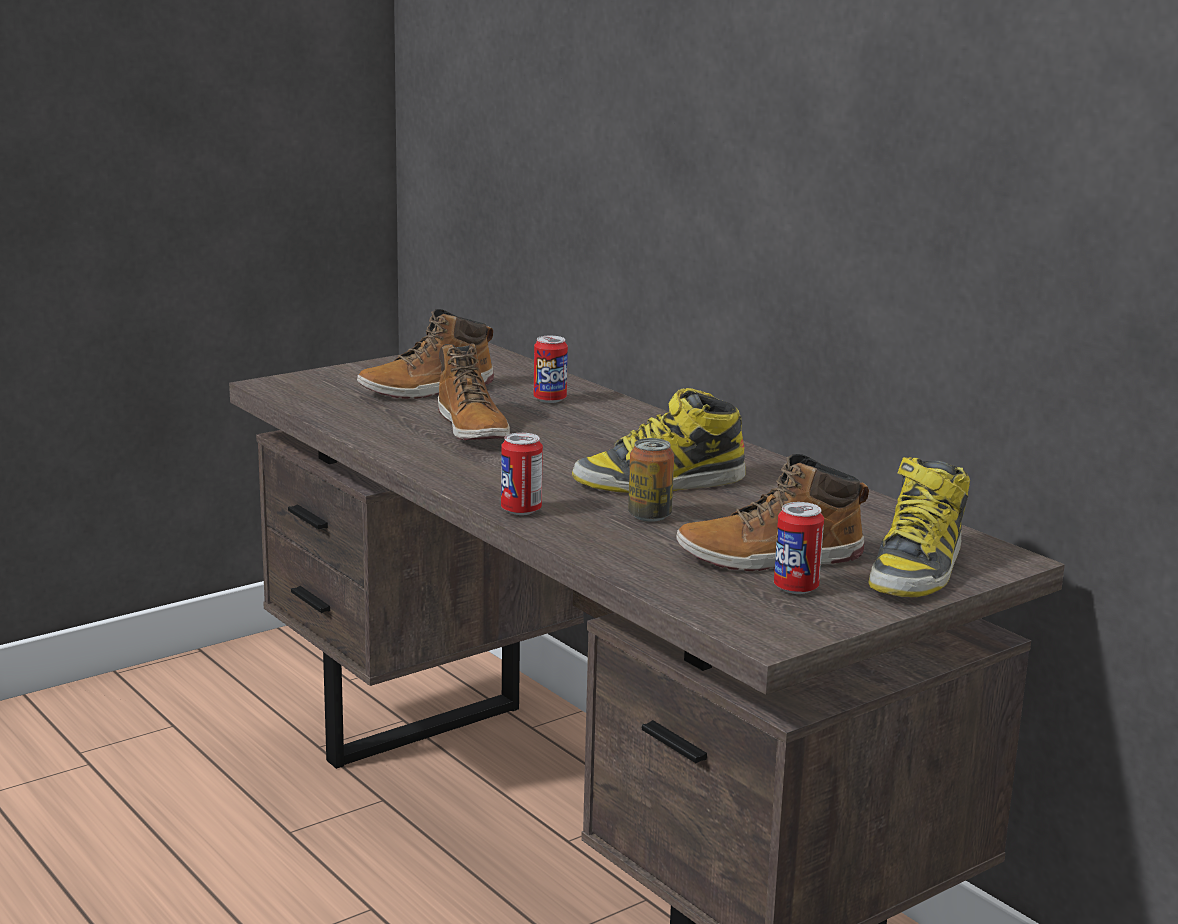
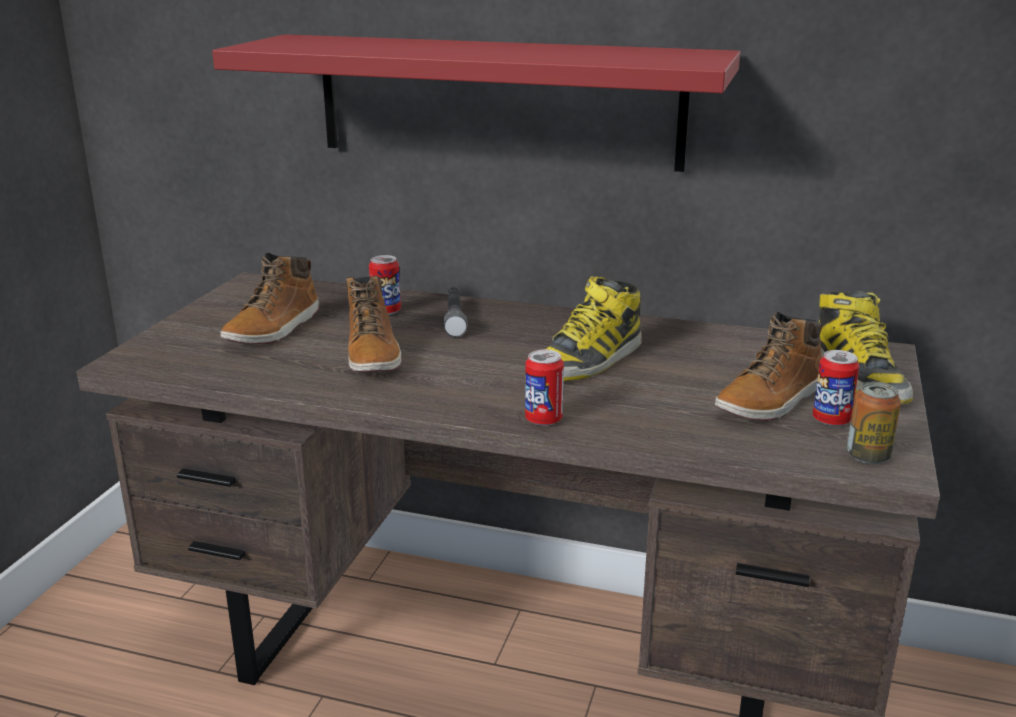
camera: 35 degrees left, 5 degrees up
(473, 428) = (373, 354): boot -> boot turned 45 degrees clockwise
(599, 421) = (454, 320): none -> grey flashlight
(649, 516) = (636, 392): can -> can (868, 456)
(699, 182) = (497, 101): none -> red shelf

